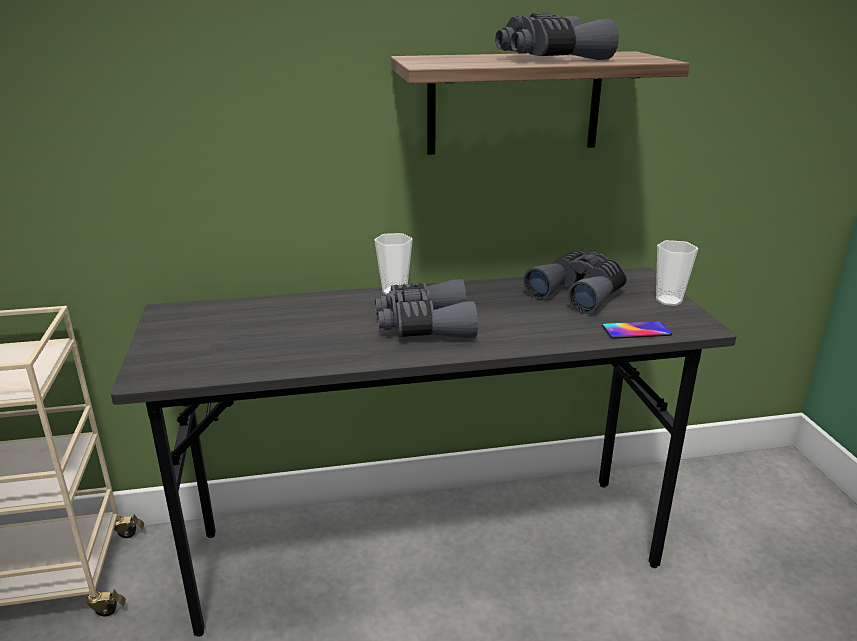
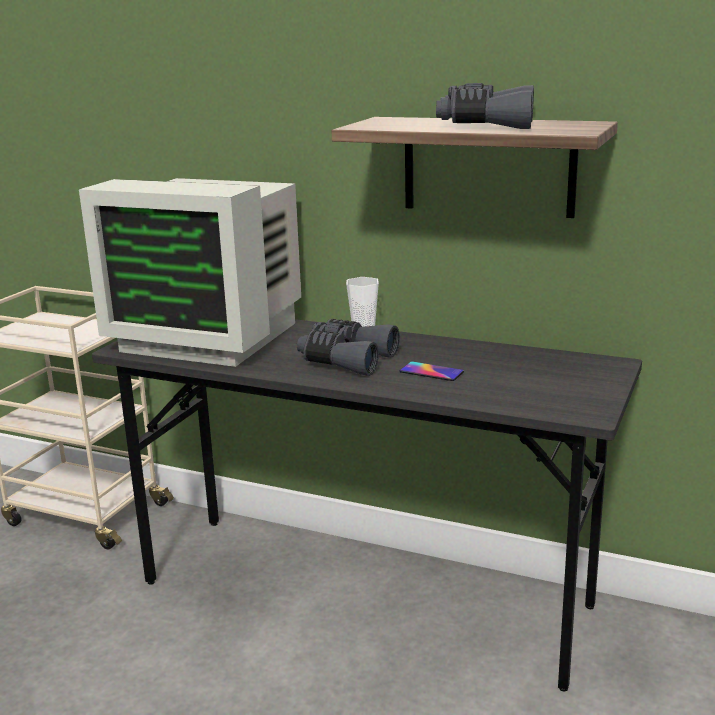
camera: 35 degrees right, 5 degrees down
(238, 334) = (210, 336): none -> monitor
(579, 293) = (522, 365): grey binoculars -> none
(636, 330) = (519, 403): phone -> phone (431, 372)
(668, 300) = (600, 389): cup -> none

